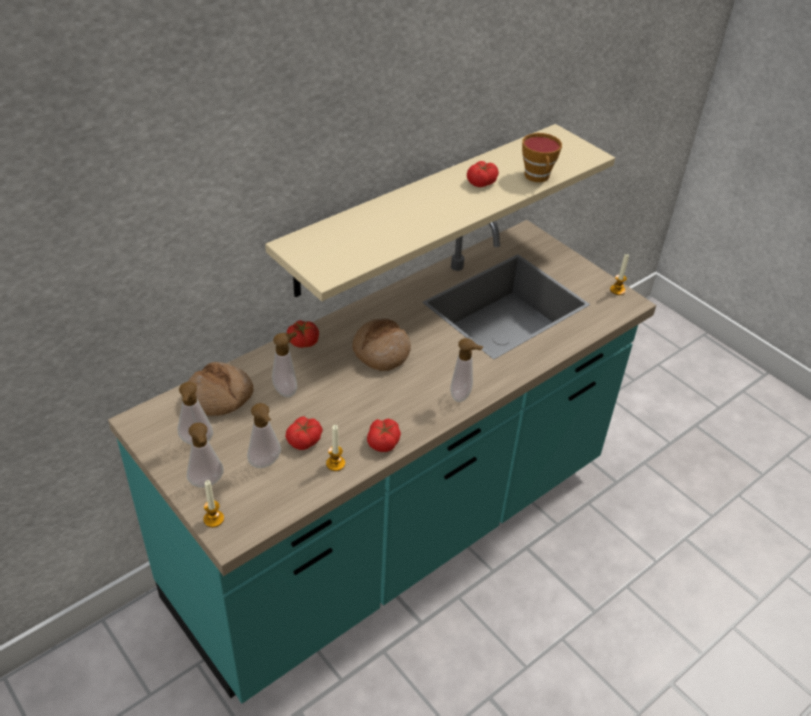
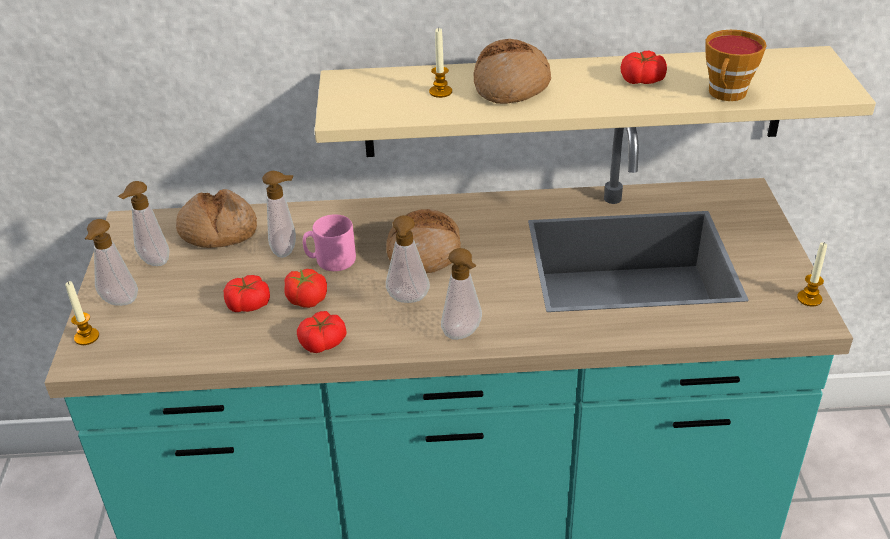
camera: 40 degrees right, 5 degrees down
(266, 463) = (189, 310): soap dispenser -> soap dispenser (408, 300)
(303, 341) = (355, 211): tomato -> tomato (307, 299)
(326, 384) = (331, 260): none -> pink mug
(335, 464) = (251, 341): candle -> candle (440, 92)
(410, 212) = (511, 86): none -> bread

